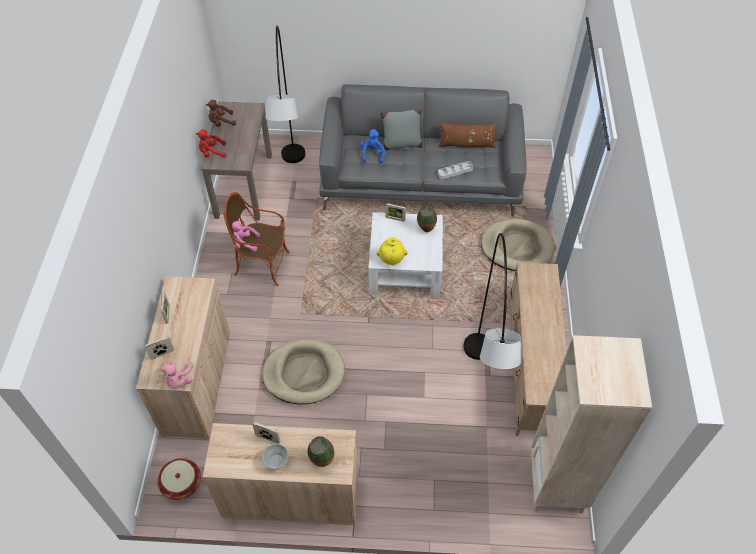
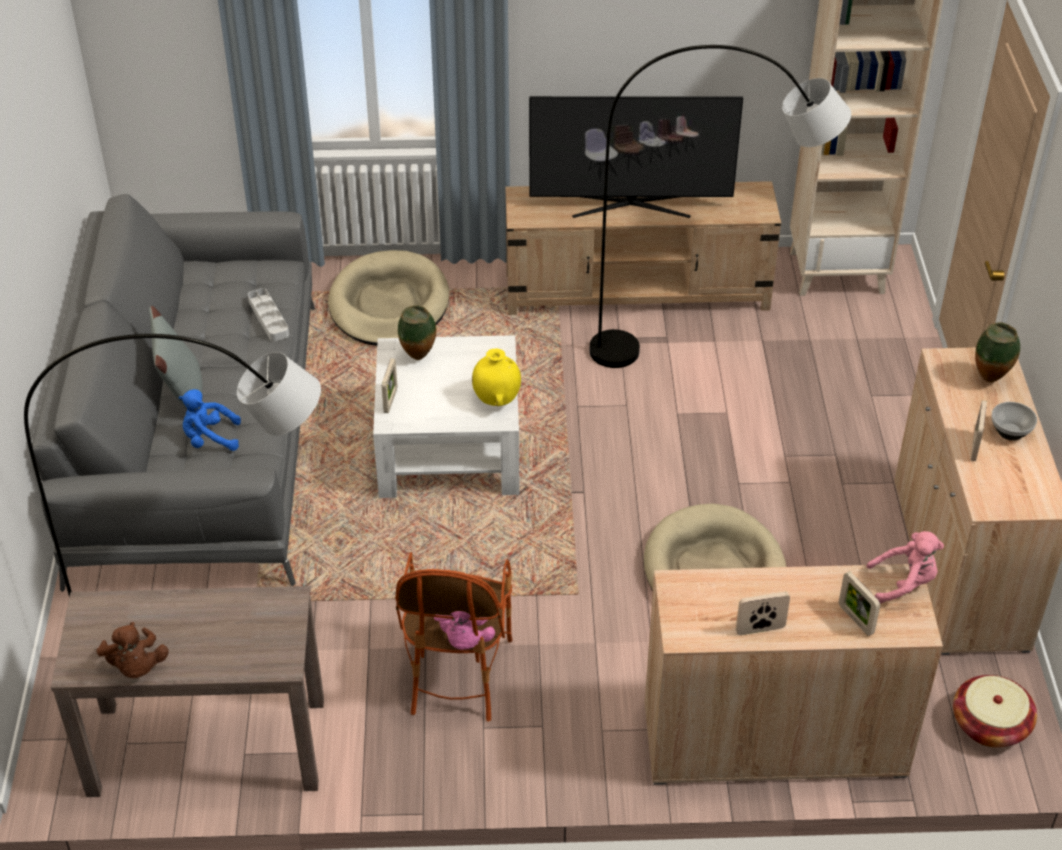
camera: 95 degrees left, 10 degrees down
(212, 152) = (247, 668): red plush toy -> none
(466, 144) = (192, 304): brown pillow -> none
(540, 323) = (630, 205): none -> television

